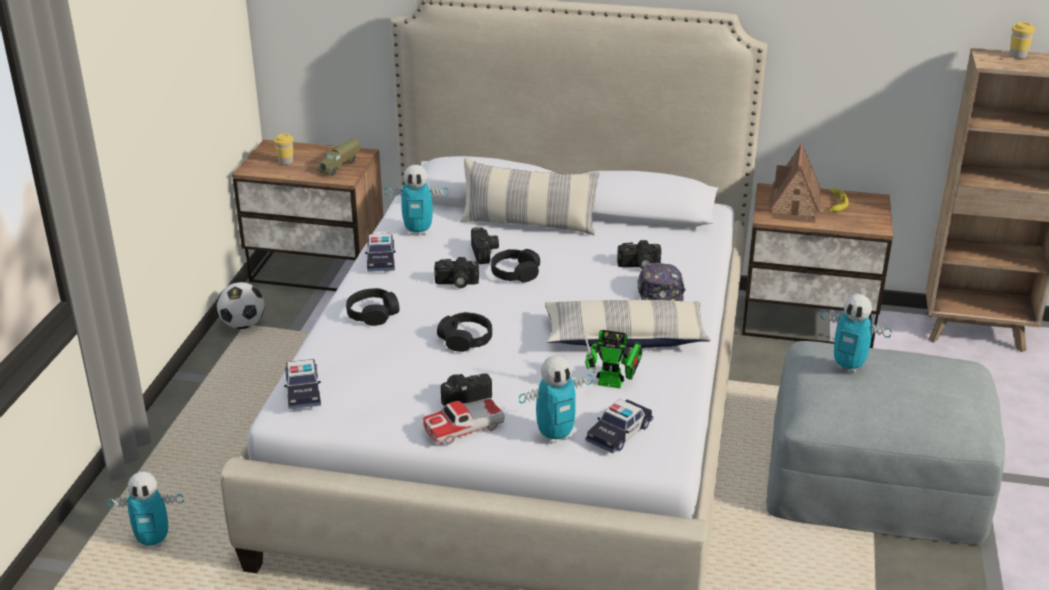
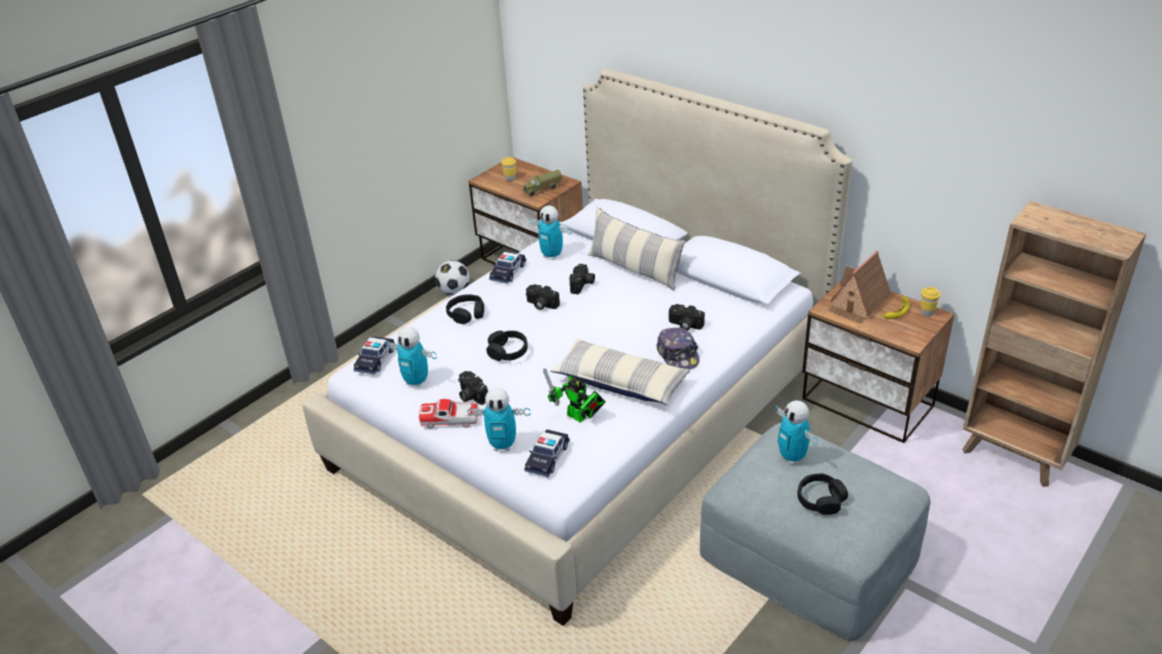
camera: 30 degrees right, 5 degrees up
(153, 541) = (293, 431): toy robot -> toy robot (416, 382)
(464, 396) = (470, 395): camera -> camera turned 135 degrees counterclockwise
(515, 273) = (588, 307): black headphones -> black headphones (820, 499)
(619, 433) = (547, 458): toy car -> toy car turned 45 degrees counterclockwise
(660, 296) = (678, 355): cap -> cap turned 45 degrees counterclockwise
(1017, 56) = (1066, 218): yellow cup -> yellow cup (927, 313)

